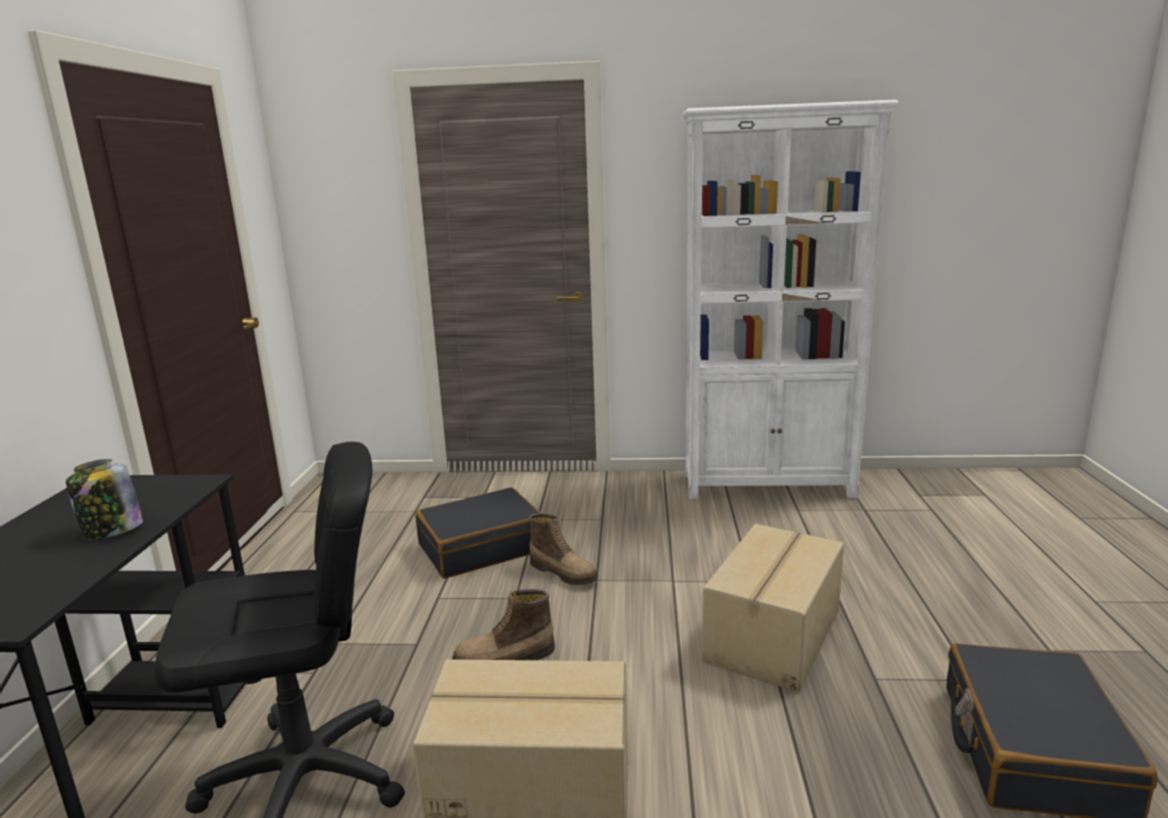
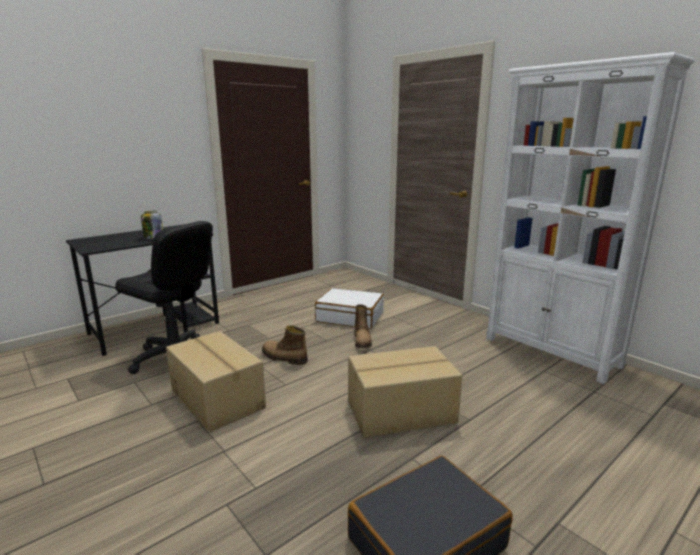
camera: 45 degrees right, 0 degrees up
(481, 547) = (350, 317): black suitcase -> white suitcase

